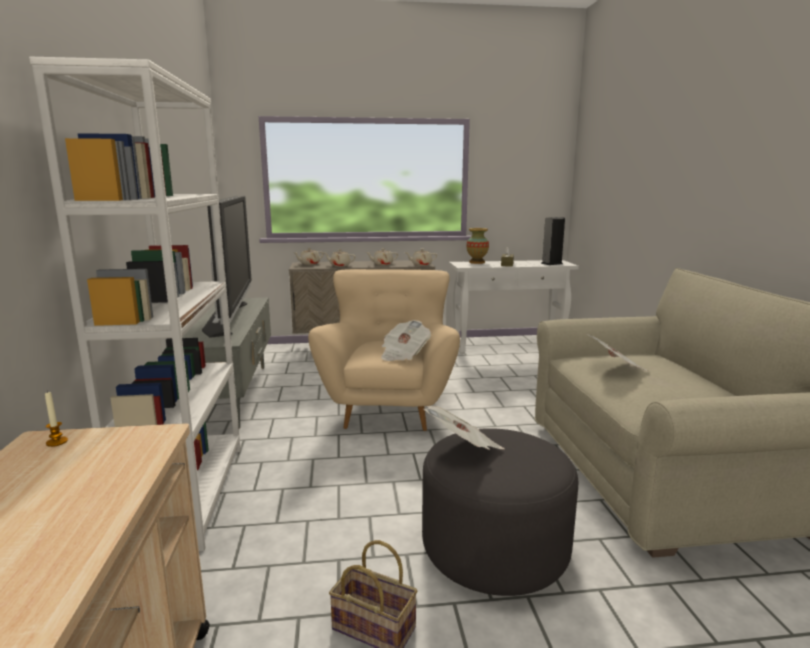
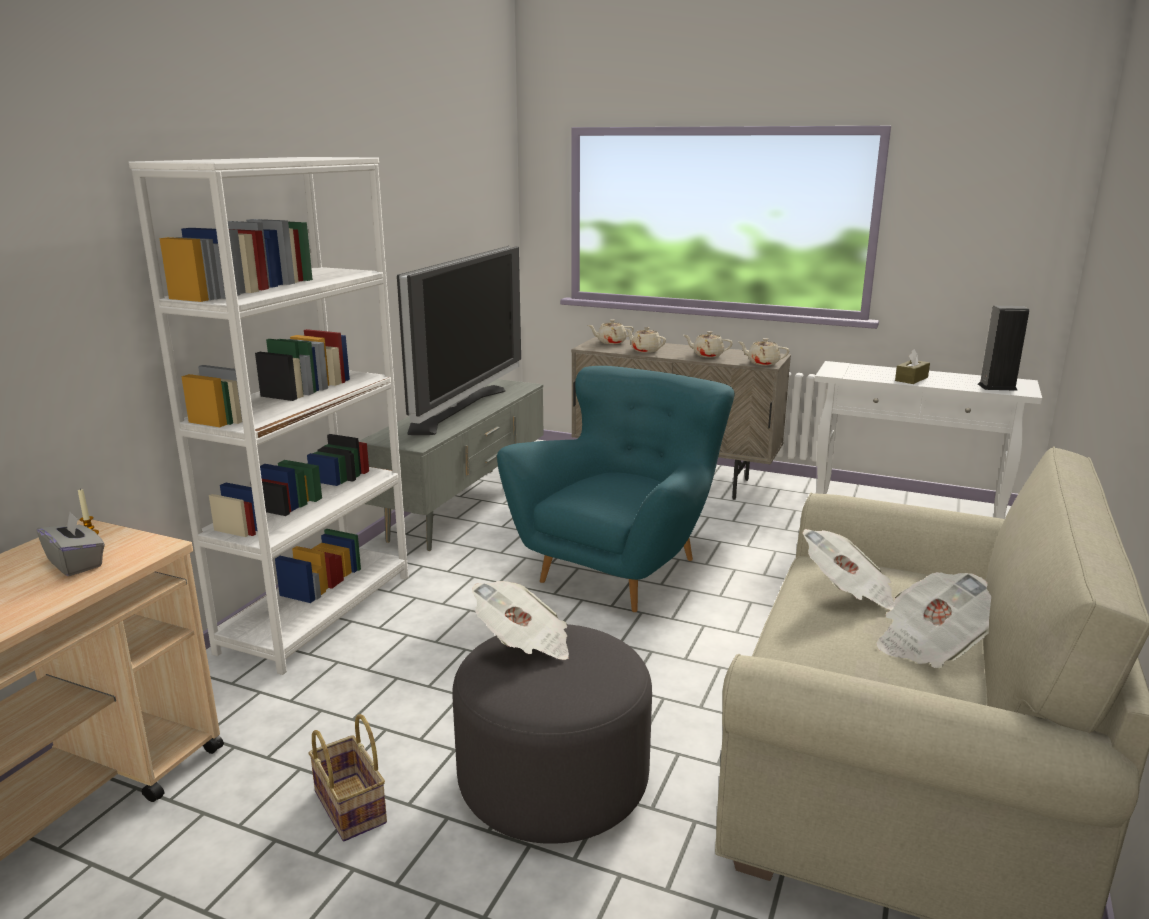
camera: 30 degrees right, 5 degrees up
(84, 468) = (76, 563): none -> grey tissue box
(389, 408) = (622, 569): beige armchair -> turquoise armchair
(403, 354) = (623, 501): newspaper -> newspaper (930, 644)
(477, 262) = (868, 368): vase -> none

